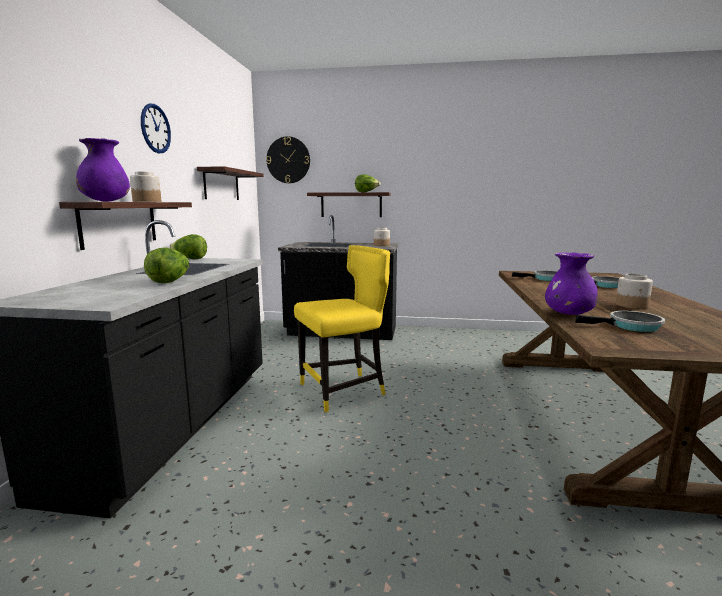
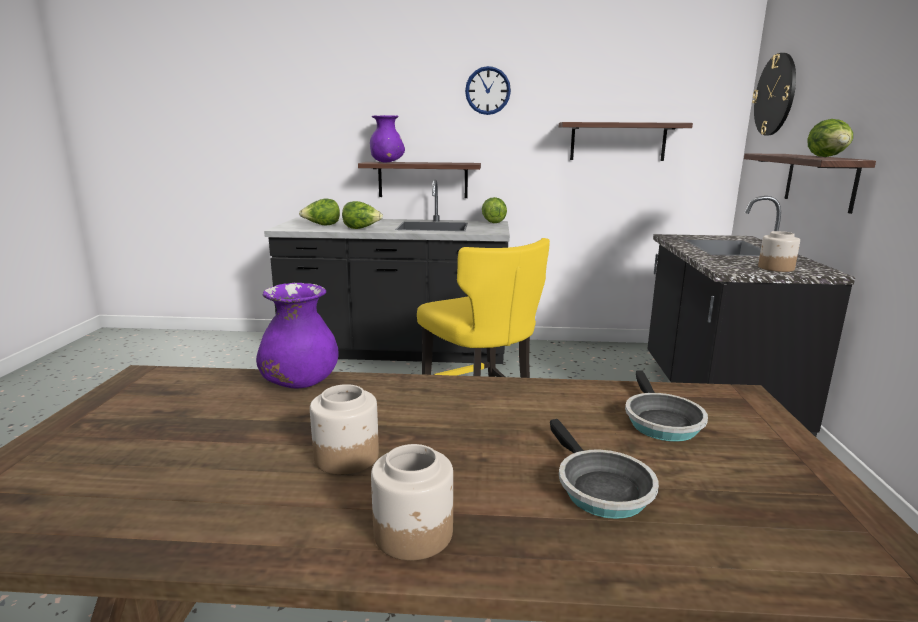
camera: 85 degrees right, 5 degrees up
(111, 292) = (322, 225): none -> lettuce
(147, 201) = (434, 163): jar -> jar (414, 533)
(630, 326) = (207, 412): frying pan -> none

